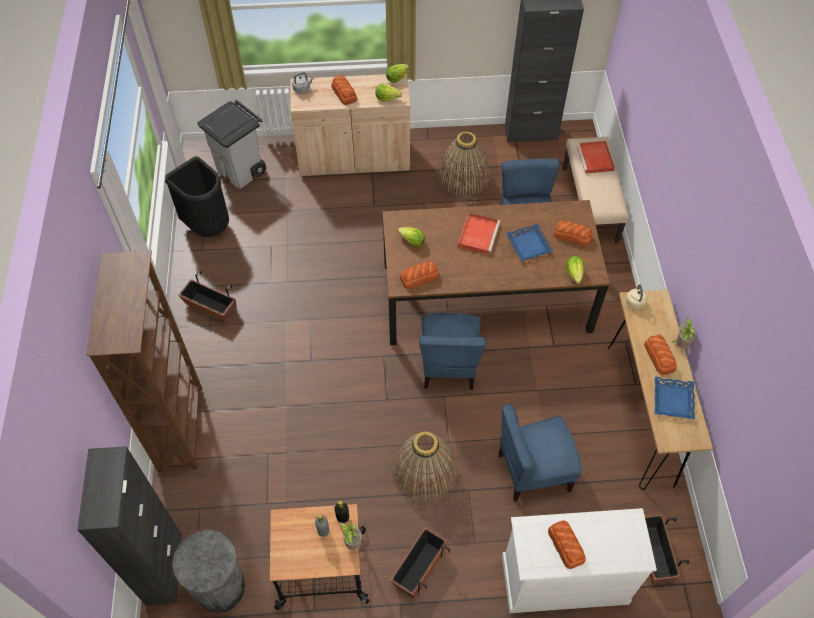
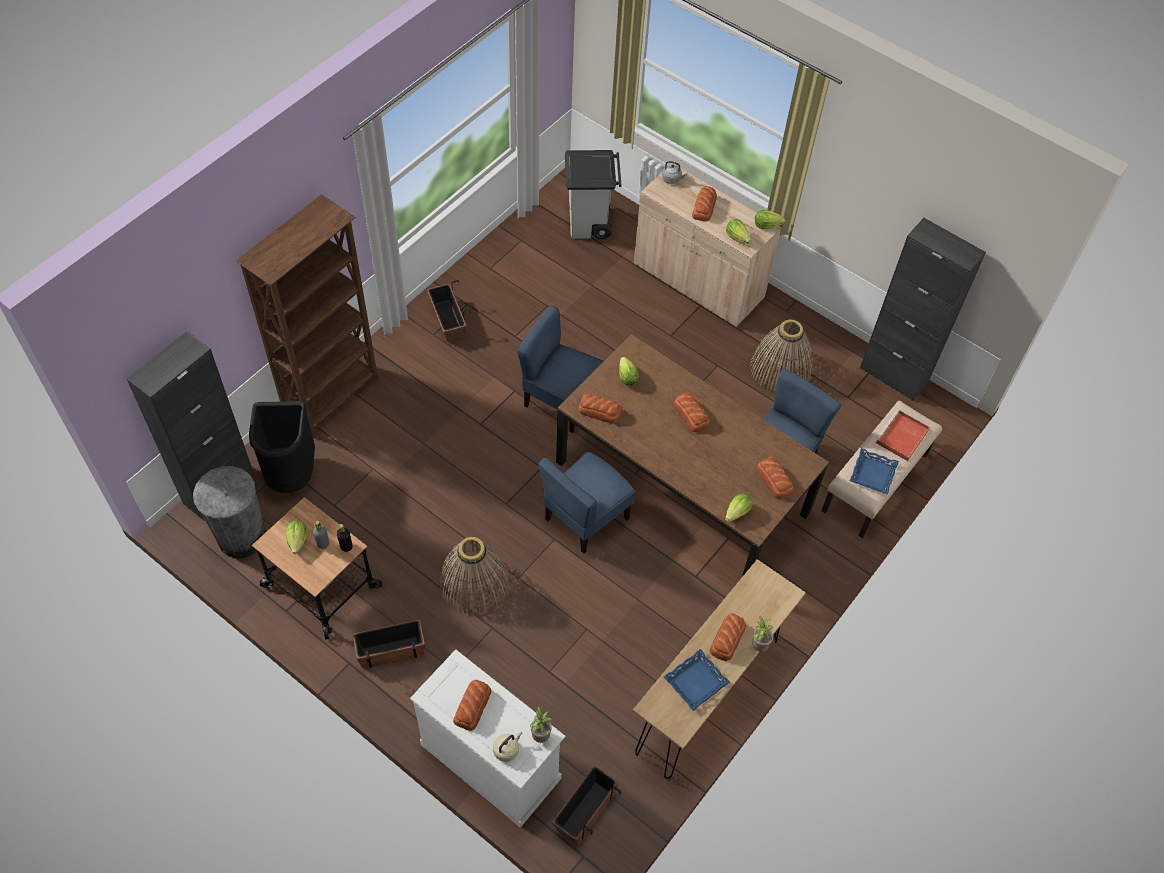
camera: 40 degrees right, 0 degrees up
(208, 226) = (514, 252): black trash can -> black trash can (292, 474)
(301, 545) = (298, 540): none -> lettuce
(352, 543) = (333, 570): potted plant -> potted plant (540, 735)
(478, 234) = (691, 414): red tray -> bread
(529, 245) = (725, 457): blue tray -> blue tray (873, 474)
(533, 471) = (560, 659): blue chair -> blue chair (561, 400)
(634, 301) = (761, 577): beige kettle -> beige kettle (507, 749)

